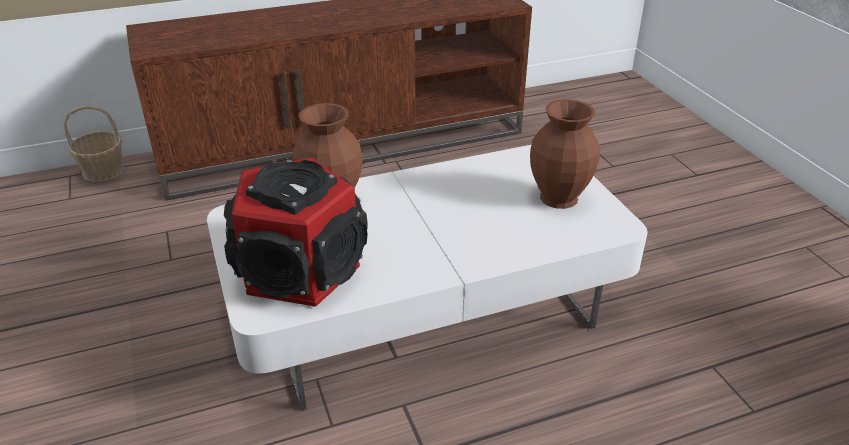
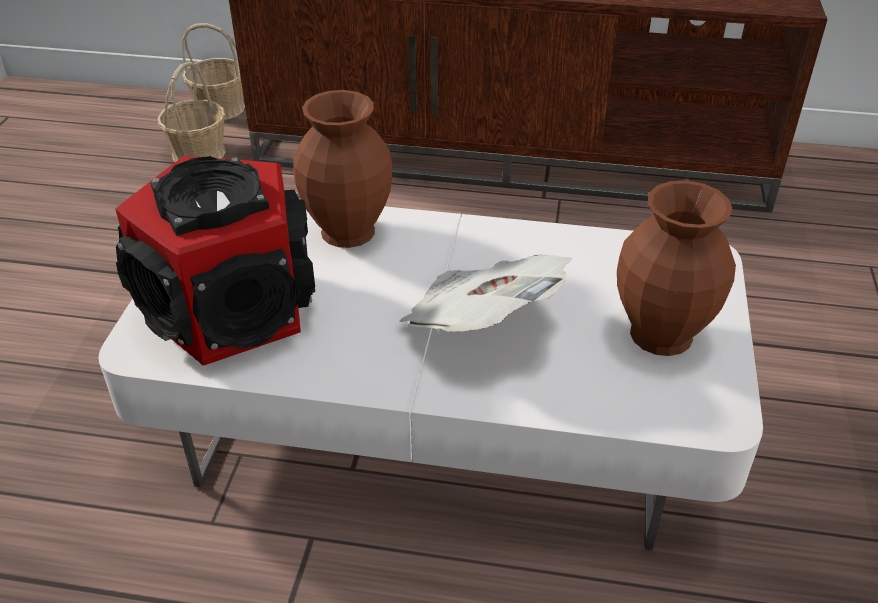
camera: 30 degrees right, 5 degrees up
(113, 205) = (199, 153): none -> basket
(460, 225) = (481, 323): none -> newspaper

